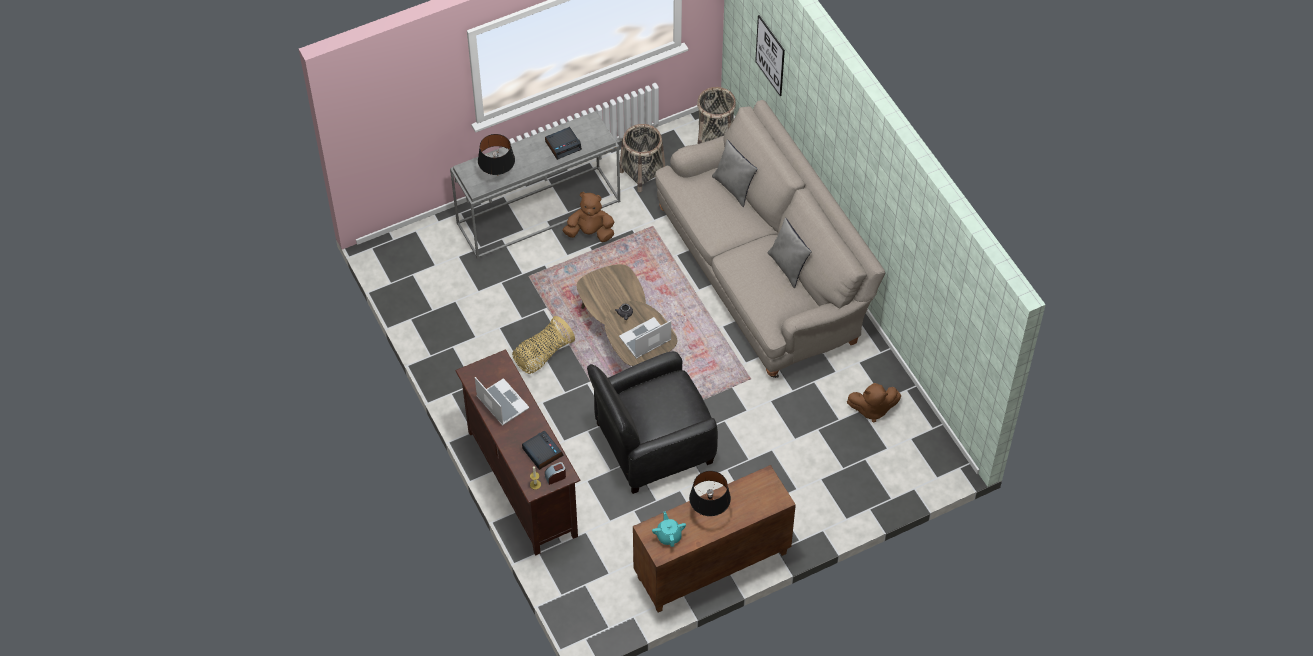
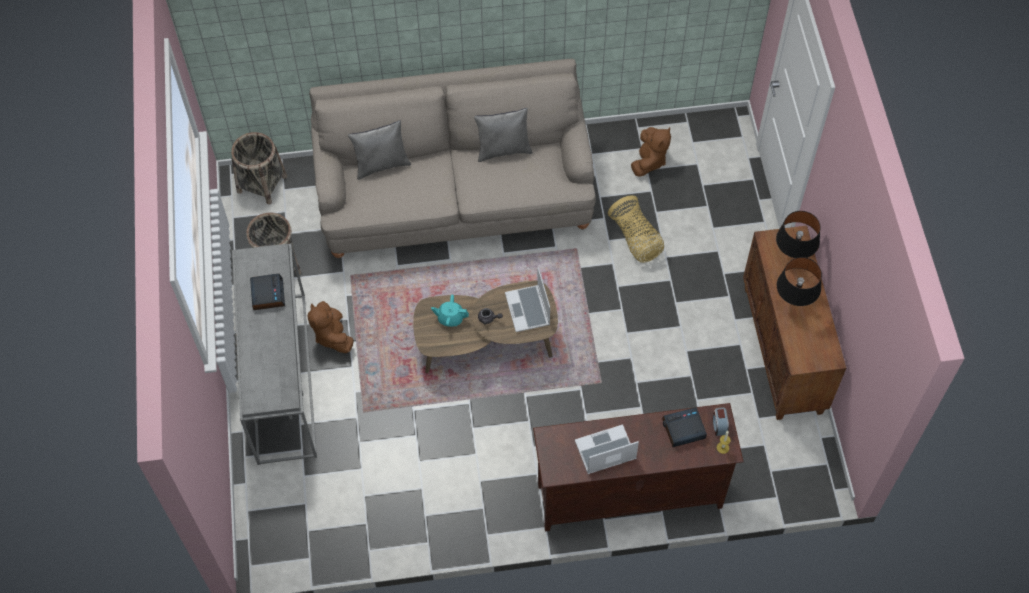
camera: 70 degrees left, 5 degrees up
(498, 175) = (278, 371): black table lamp -> black table lamp (793, 255)
(542, 355) = (473, 428): basket -> basket (636, 239)
(590, 233) = (332, 336): brown plush toy -> brown plush toy turned 45 degrees counterclockwise
(652, 443) = (622, 358): black armchair -> none
(669, 536) = (812, 345): turquoise teapot -> turquoise teapot (450, 318)
(770, 55) = (296, 40): picture -> none

